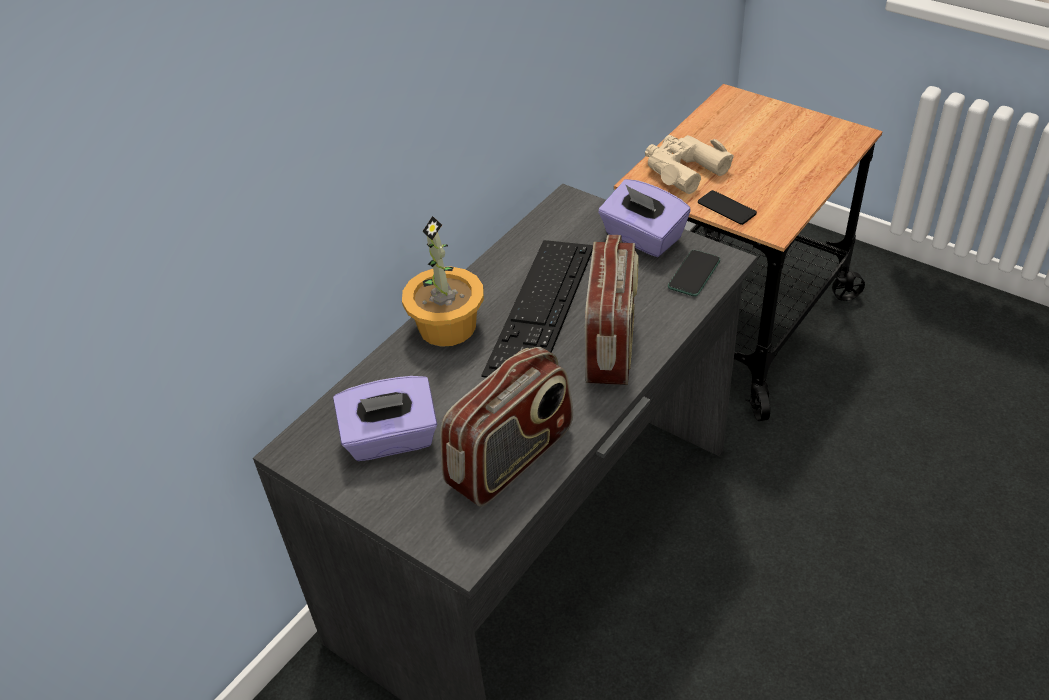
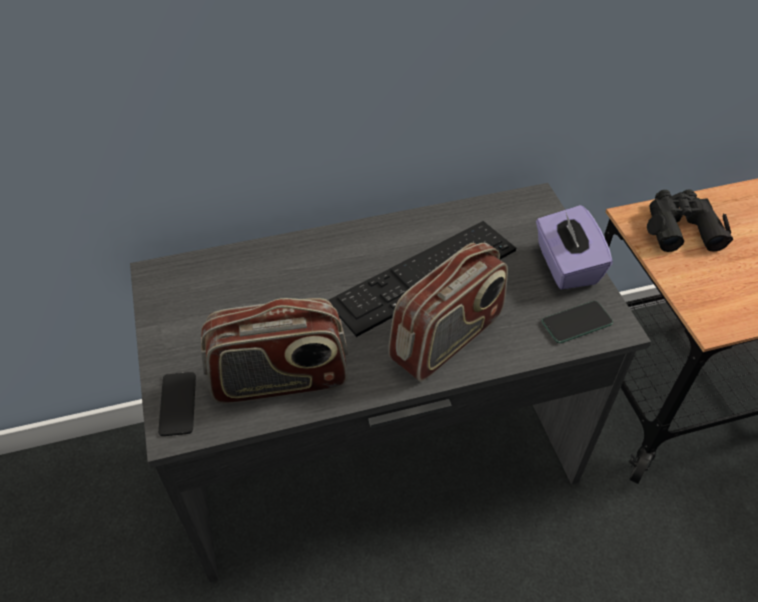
camera: 35 degrees right, 5 degrees up
(391, 439) = (220, 308): purple tissue box -> none
(448, 326) = (345, 247): potted plant -> none
(683, 169) = (681, 227): beige binoculars -> black binoculars
(726, 208) = (686, 282): phone -> phone (178, 404)

